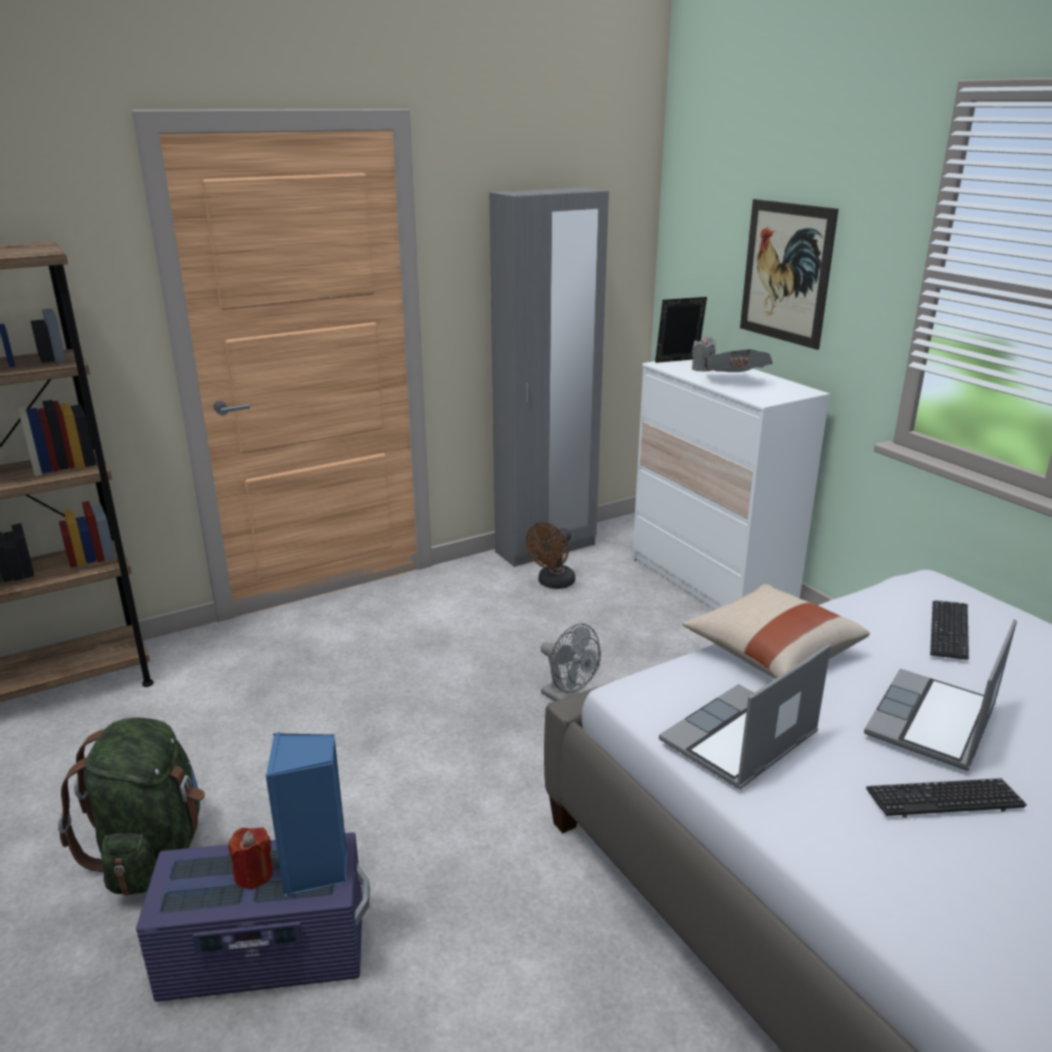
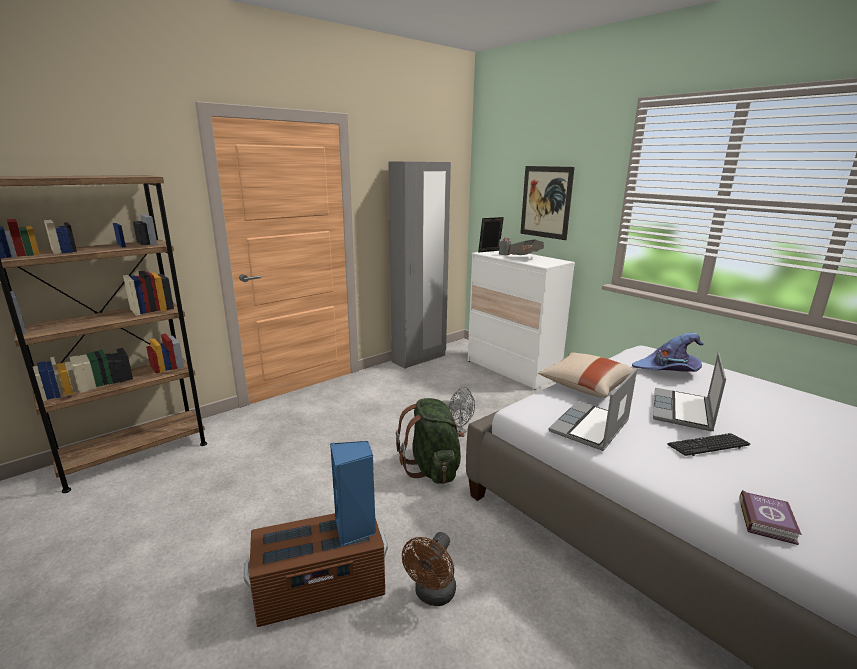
camera: 10 degrees left, 5 degrees down
(152, 851) = (231, 538): green backpack -> green backpack (432, 468)
(253, 874) = (317, 536): red candle -> none
(265, 953) = (321, 588): purple storage box -> brown storage box
(553, 583) = (429, 375): brown fan -> brown fan (432, 595)
(948, 631) = (668, 370): keyboard -> purple hat
(977, 961) = (767, 520): none -> book

